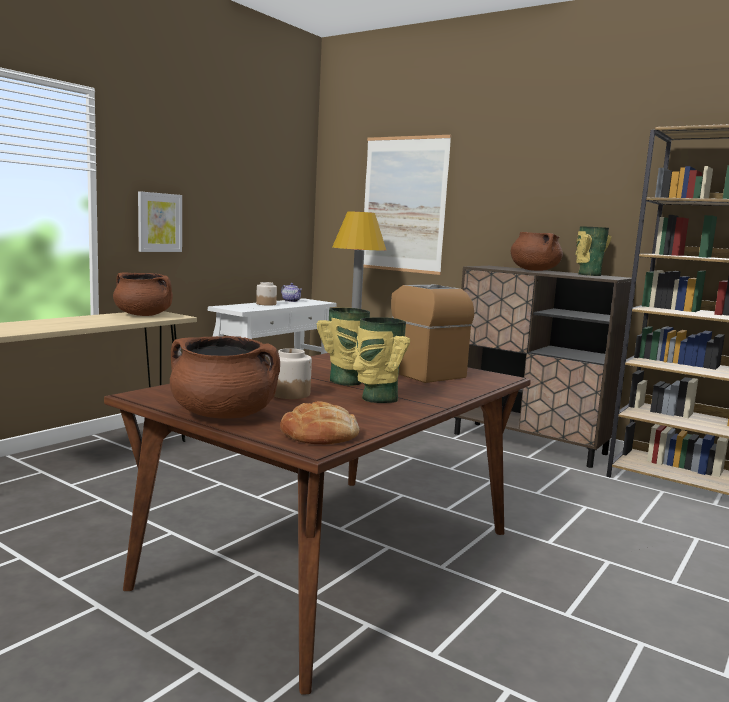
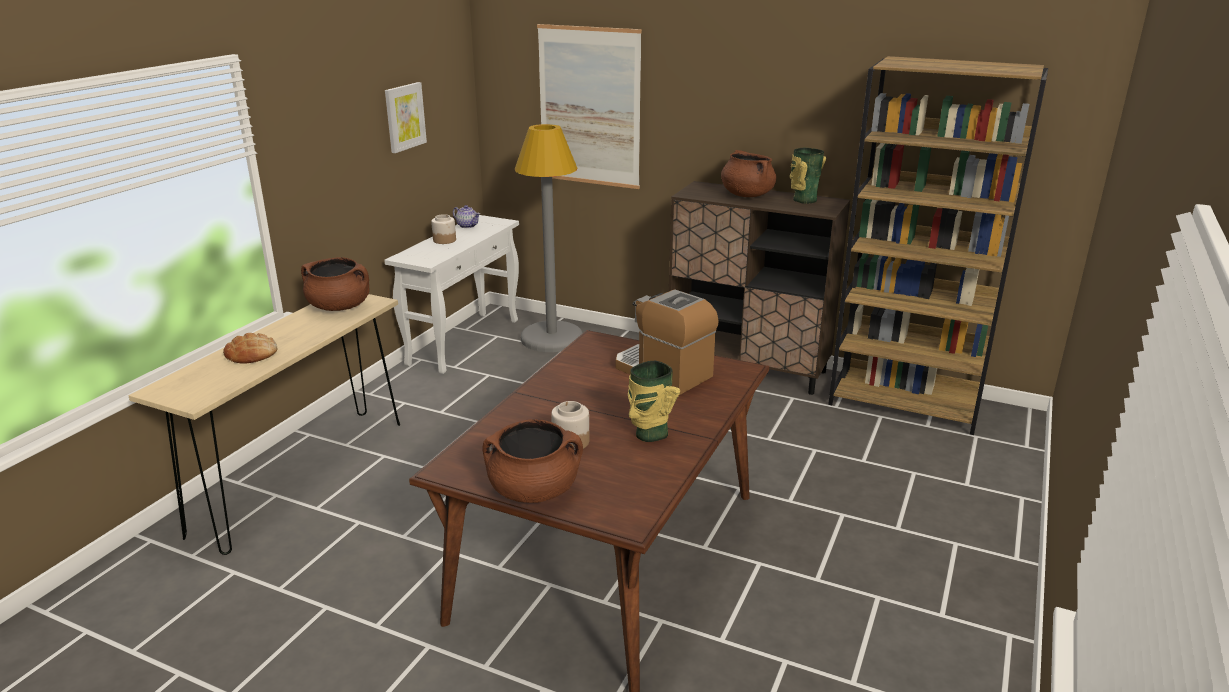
camera: 10 degrees left, 15 degrees up
(159, 222) = (324, 184): picture -> picture (404, 117)
(320, 434) = (628, 505): bread -> bread (252, 354)
(347, 382) = (610, 408): vase -> none

